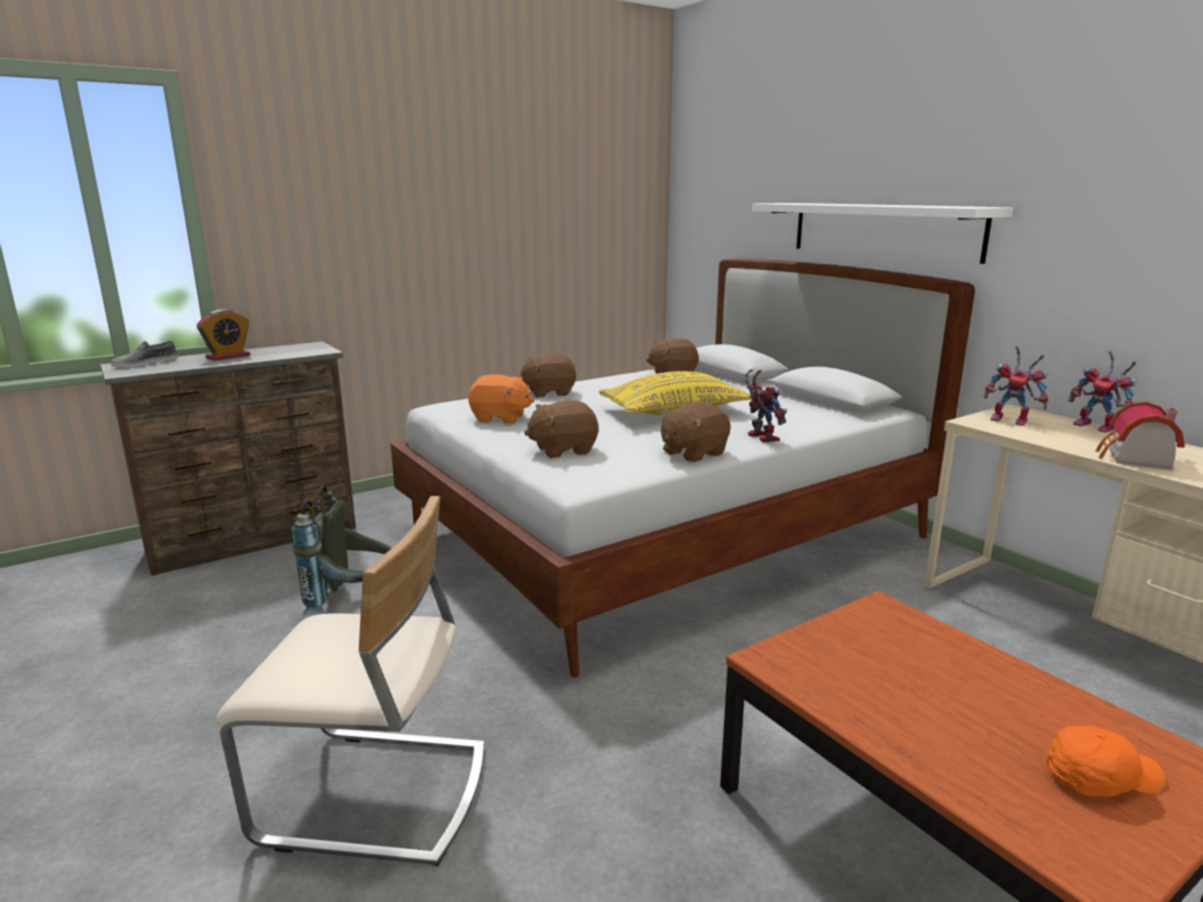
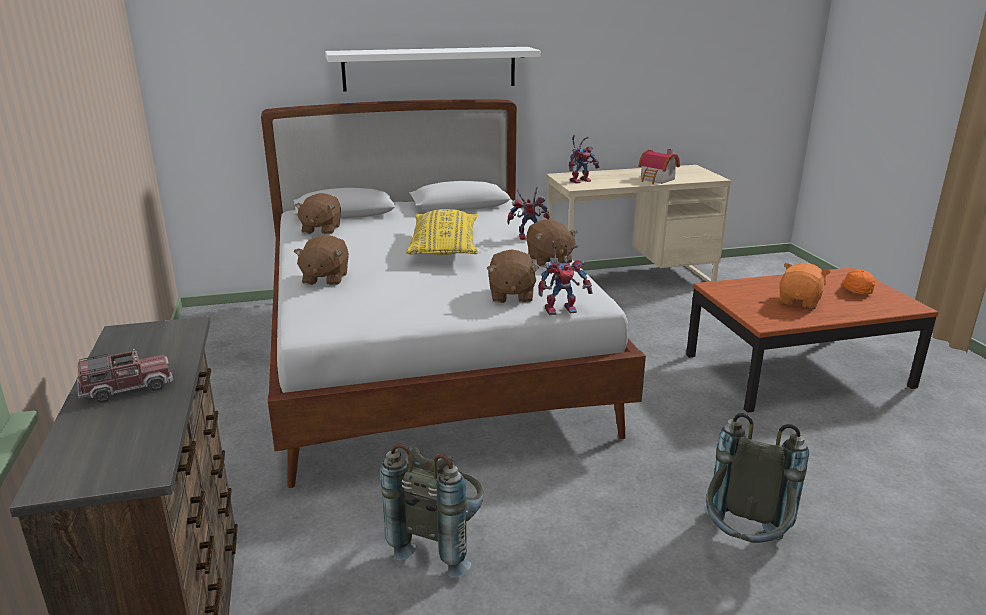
camera: 70 degrees left, 5 degrees up
(145, 363) = (77, 457): grey shoe -> none
(228, 356) = (127, 388): alarm clock -> toy truck
(374, 796) = (743, 545): beige chair -> grey backpack
(500, 418) = (394, 307): orange plush toy -> orange plush toy (800, 301)
(1099, 427) = (604, 172): toy robot -> toy robot (562, 309)

